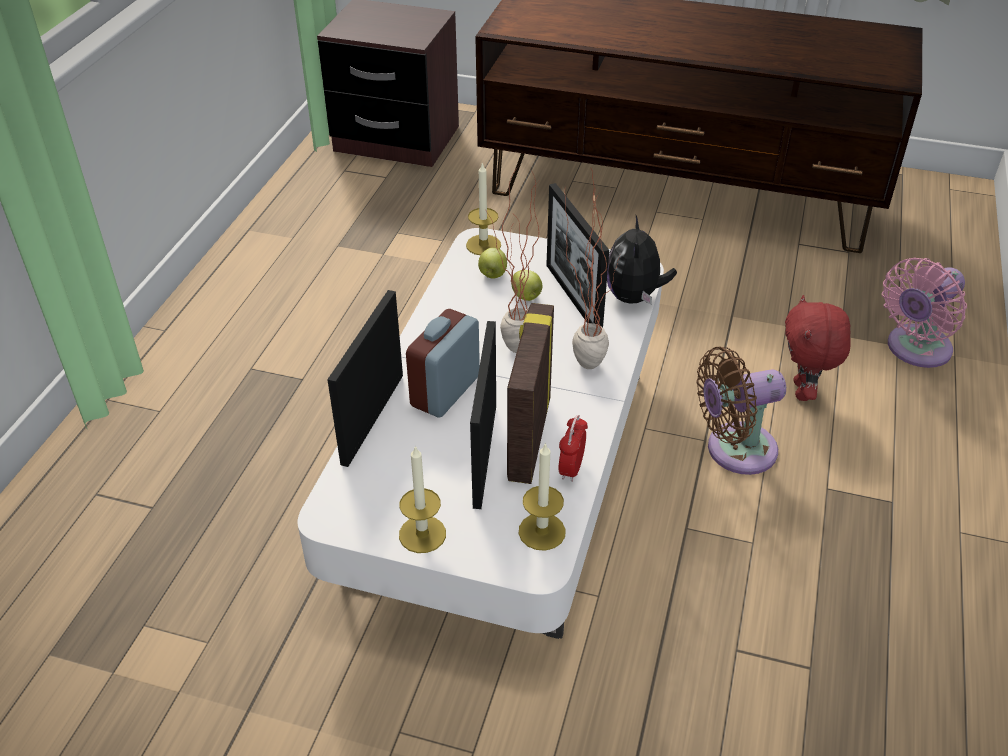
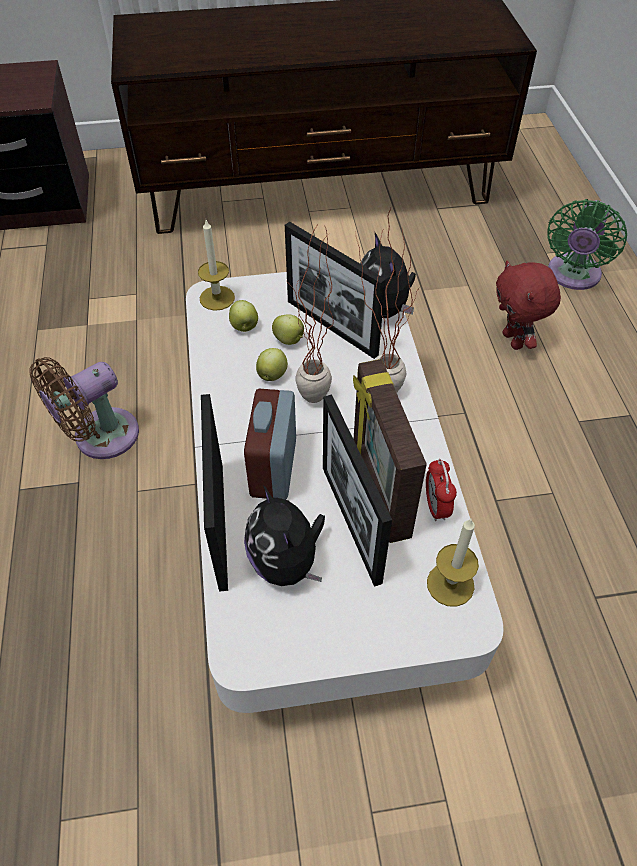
camera: 25 degrees left, 10 degrees up
(410, 464) = (286, 562): none -> plush toy
(422, 534) = (344, 636): candle -> none
(493, 319) = (272, 374): none -> apple
(734, 450) = (492, 413): brown fan -> brown fan (100, 437)
(914, 350) = (572, 276): pink fan -> green fan

